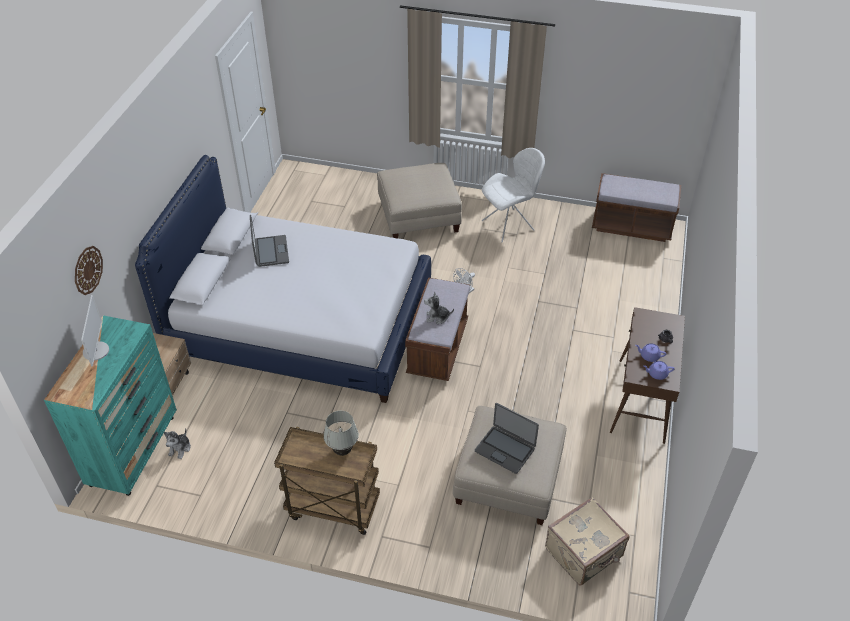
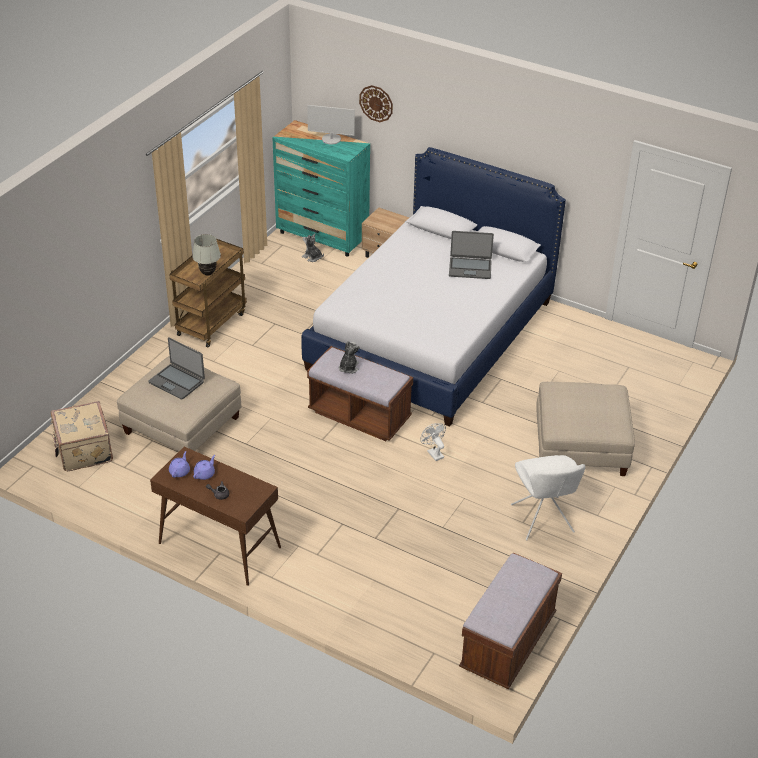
camera: 105 degrees right, 5 degrees down
(505, 449) = (177, 382): laptop -> laptop turned 105 degrees counterclockwise

